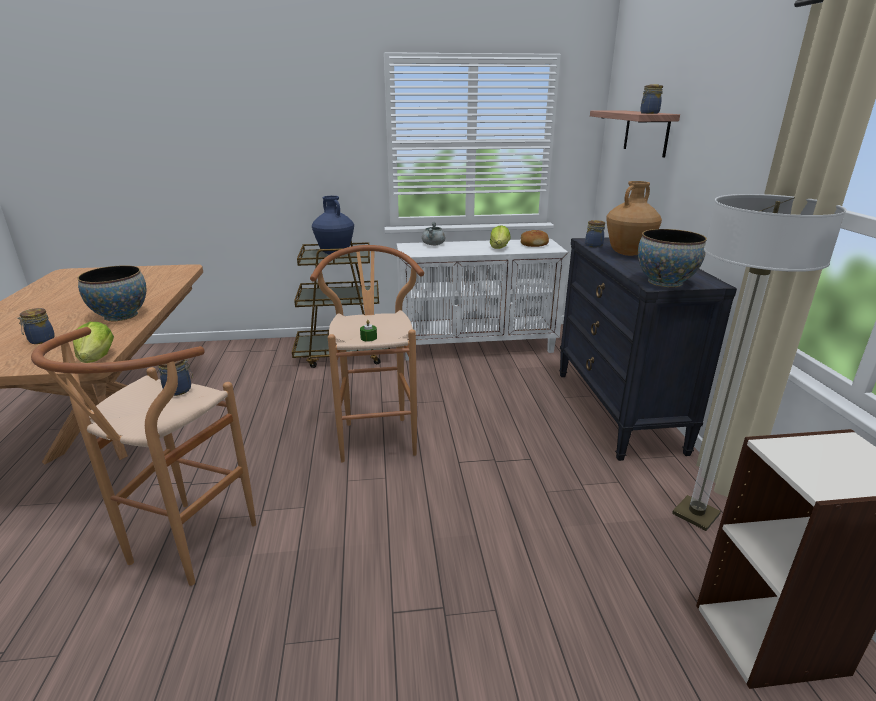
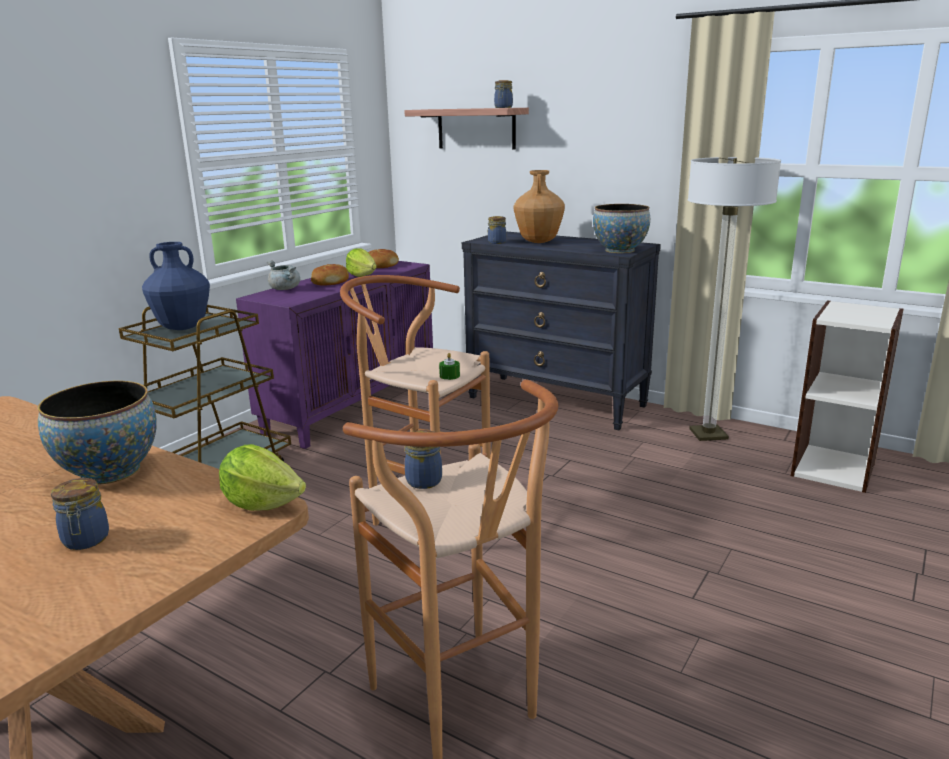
camera: 50 degrees left, 5 degrees down
(469, 247) = (330, 282): none -> bread
(477, 346) = (351, 407): white cabinet -> purple cabinet

